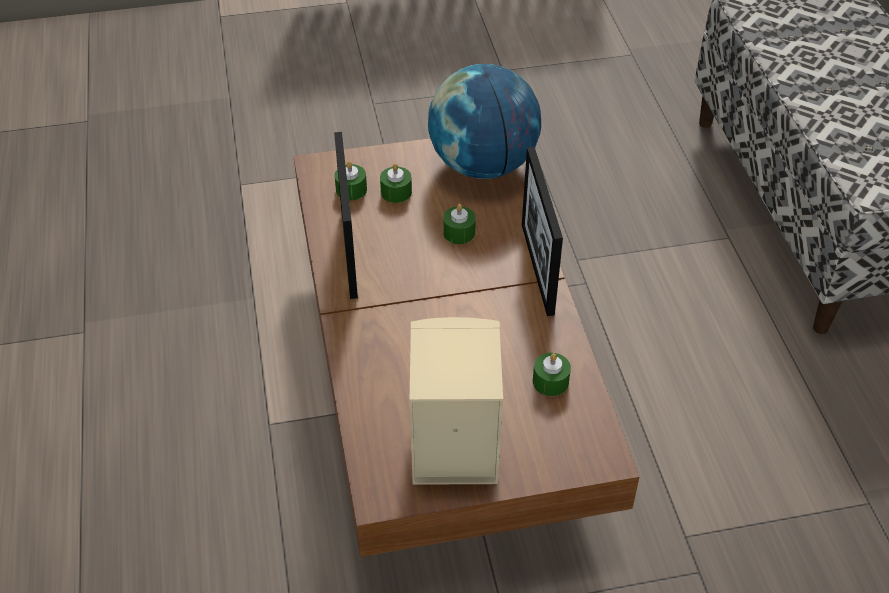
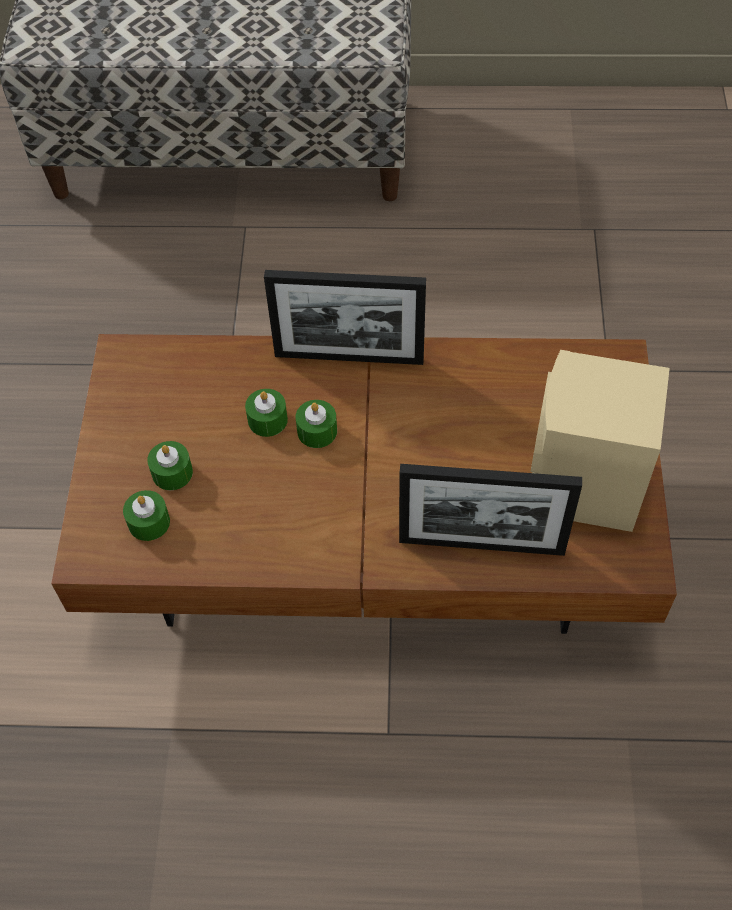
camera: 75 degrees left, 10 degrees up
(349, 252) = (264, 541): picture frame -> picture frame (481, 545)
(483, 165) = (157, 372): globe -> none
(550, 381) = (515, 382): green candle -> green candle (317, 431)

